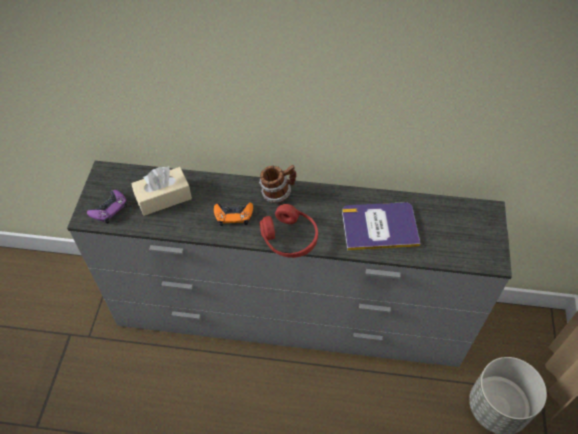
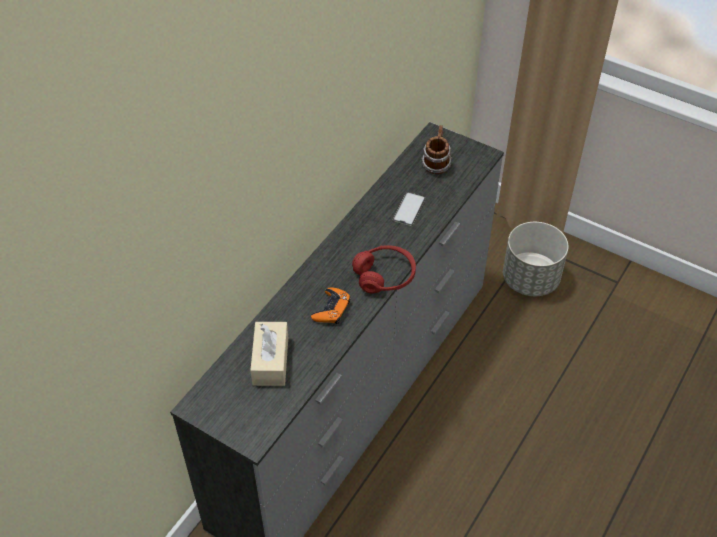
camera: 65 degrees left, 5 degrees down
(109, 209) = (255, 415): purple game controller -> none
(278, 193) = (325, 265): mug -> mug (436, 164)
(379, 227) = (409, 209): book -> phone

